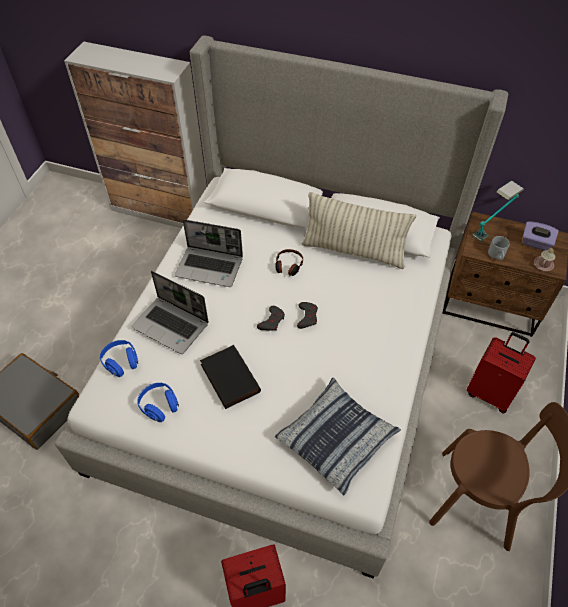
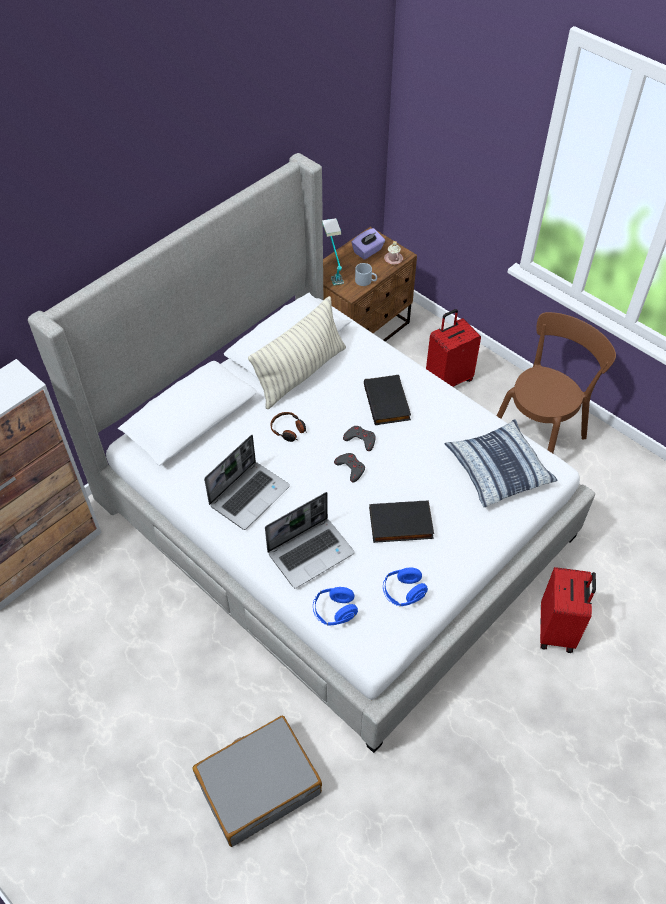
camera: 65 degrees left, 0 degrees up
(362, 322) = (388, 402): none -> black book

